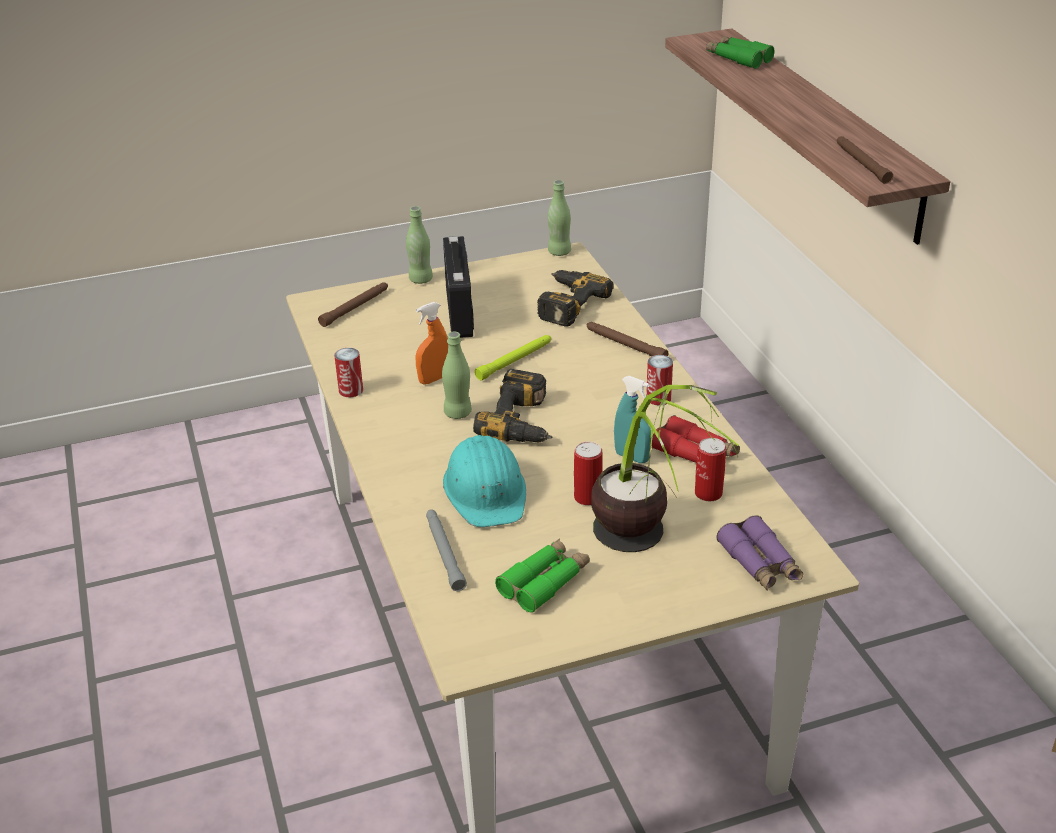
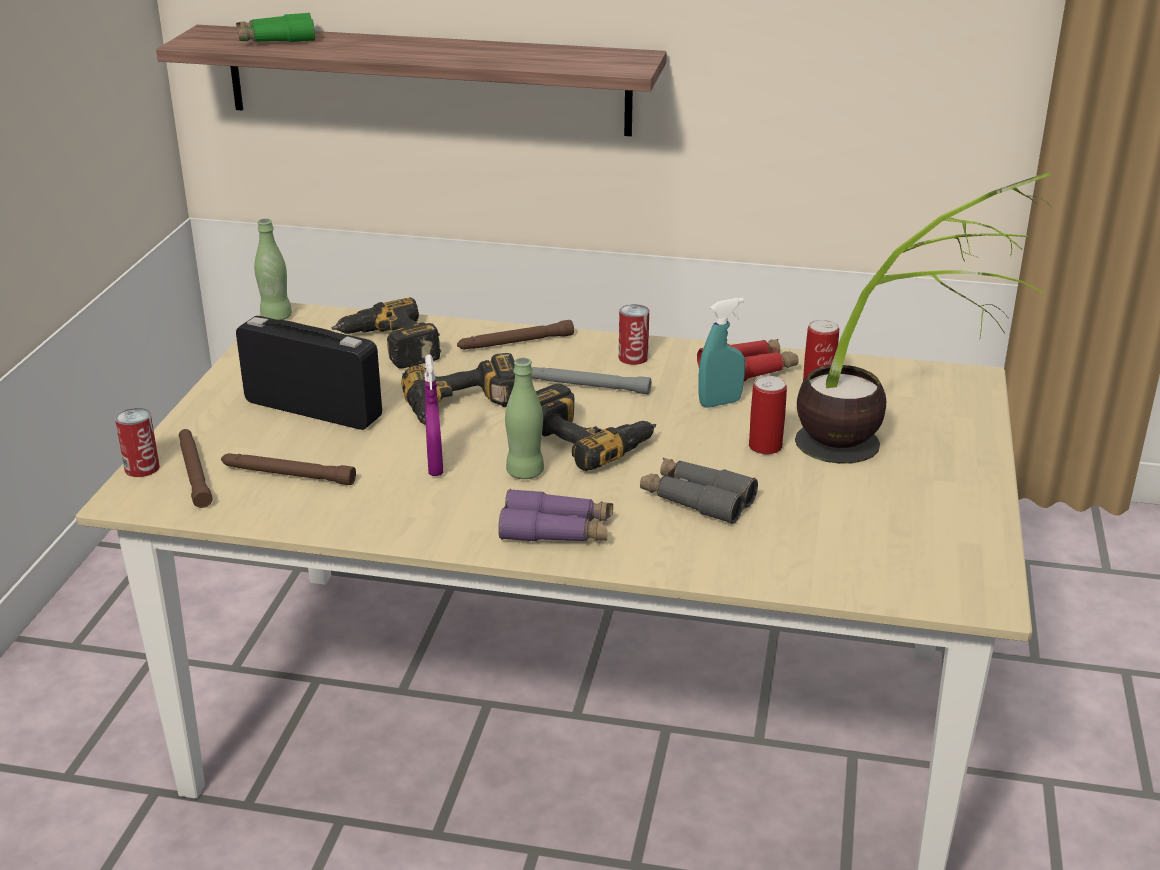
camera: 60 degrees left, 5 degrees down
(351, 390) = (385, 528): can -> can (142, 468)
(420, 279) = (198, 411): green bottle -> none
(434, 379) = (435, 466): orange spray bottle -> purple spray bottle
(444, 552) = (786, 558): grey flashlight -> grey flashlight (587, 386)
(486, 491) = (697, 499): turquoise hard hat -> grey binoculars
(515, 361) = (463, 408): green flashlight -> power drill
(544, 582) = (887, 514): green binoculars -> none
(760, 563) = (946, 398): purple binoculars -> purple binoculars (557, 531)
(861, 163) = (587, 63): brown flashlight -> brown flashlight (287, 475)

